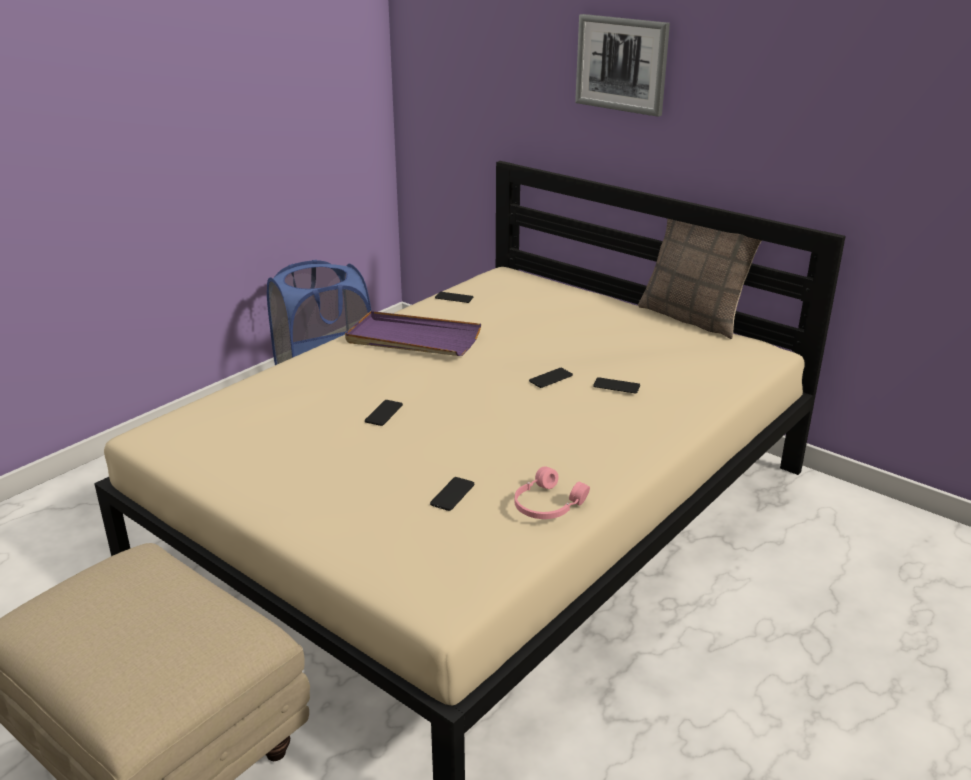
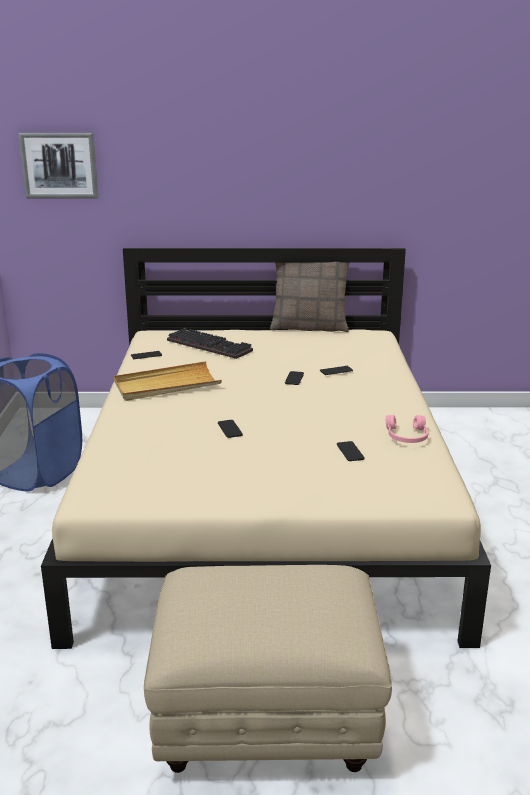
camera: 40 degrees left, 5 degrees down
(412, 339) = (166, 385): purple tray -> beige tray
(537, 307) = (211, 345): none -> keyboard
(622, 64) = (224, 160): picture -> picture (59, 165)

